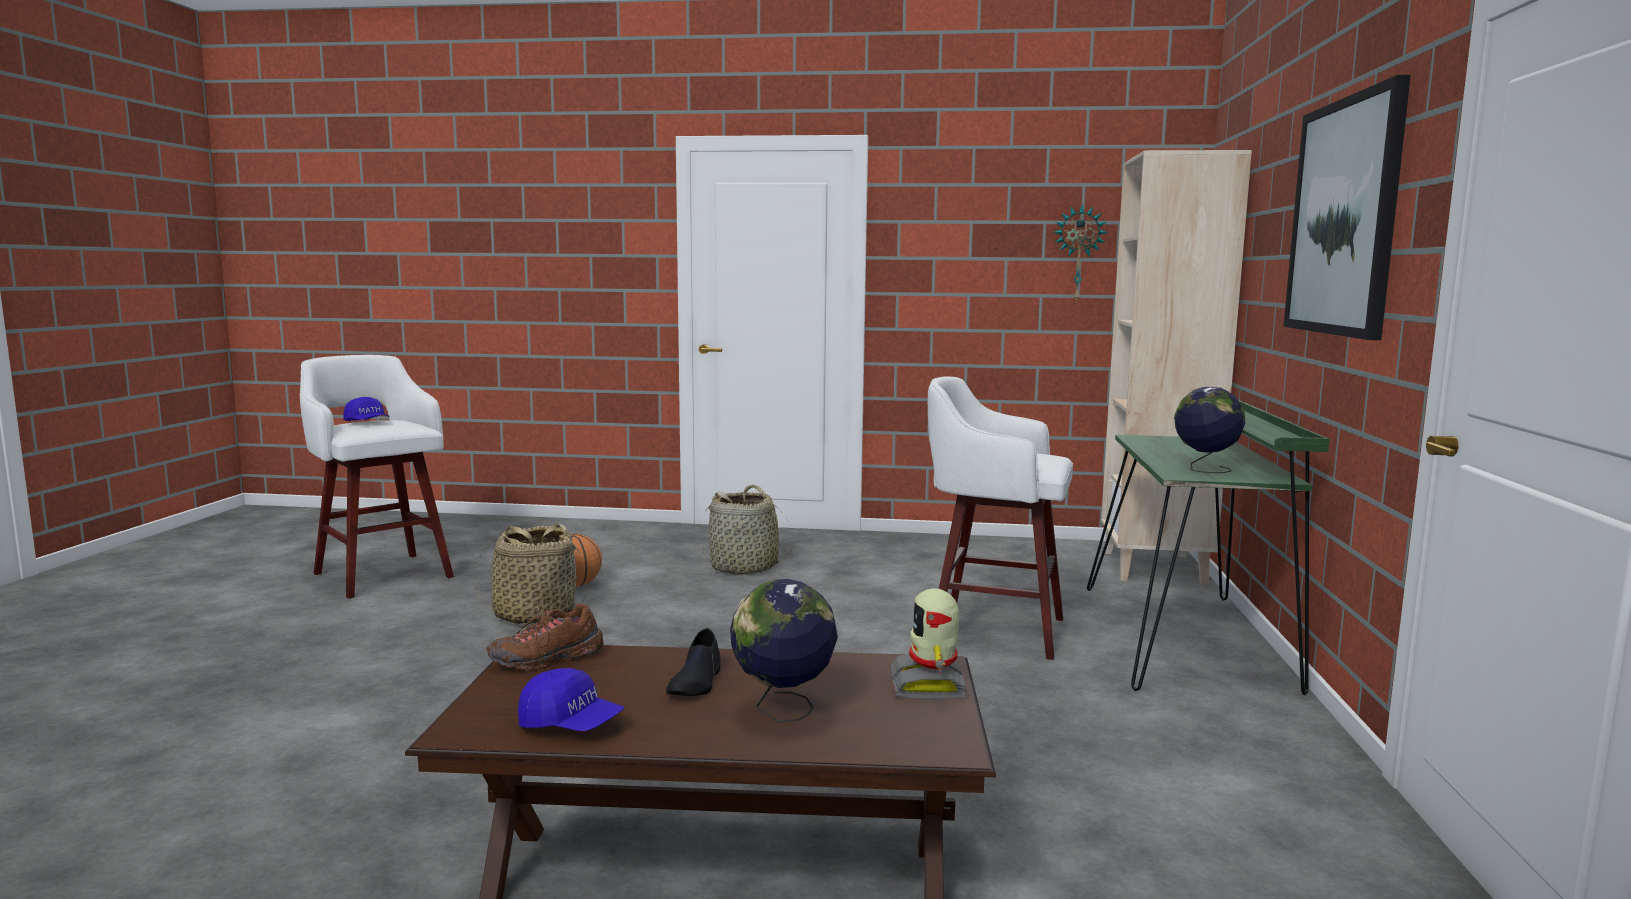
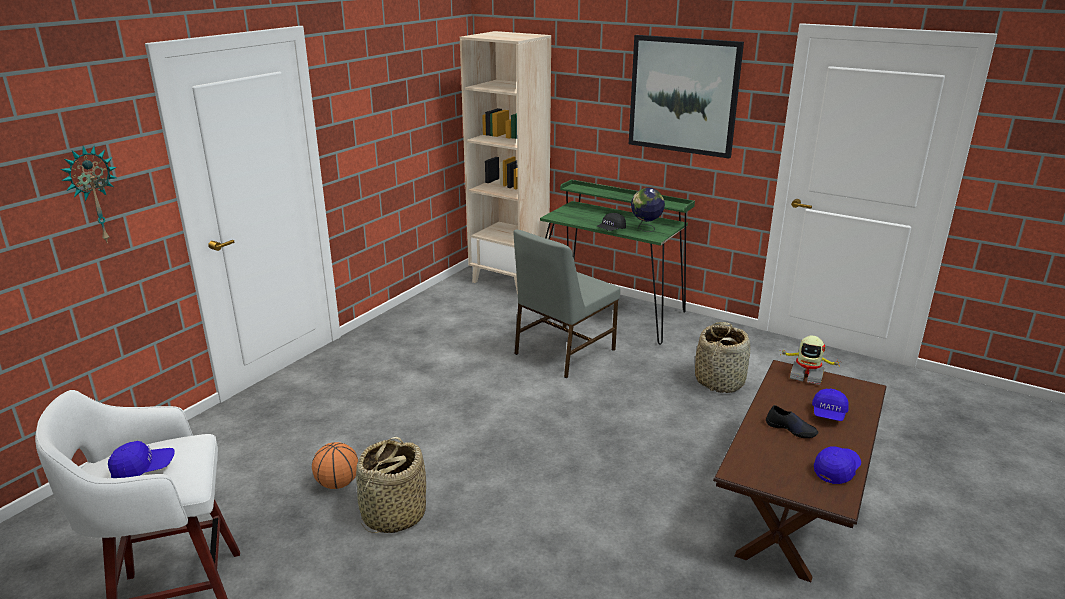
camera: 65 degrees left, 15 degrees up
(548, 659) = (748, 467): brown shoe -> none
(744, 567) = (373, 400): basket -> basket (720, 381)
(783, 711) = (828, 414): globe -> blue cap
(992, 630) = (563, 352): white stool -> grey chair
(1078, 254) = (425, 97): wall clock -> wall clock (92, 194)
(1151, 458) = (611, 230): none -> black cap

